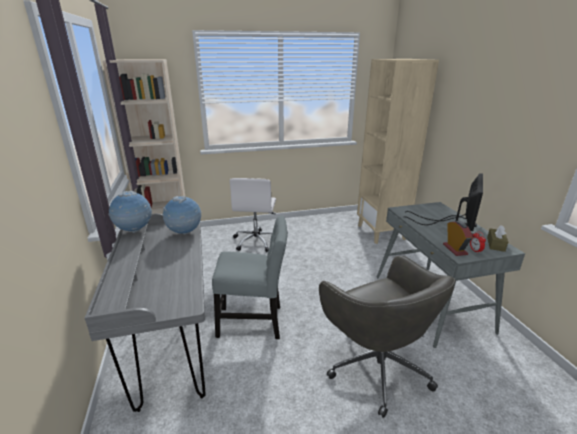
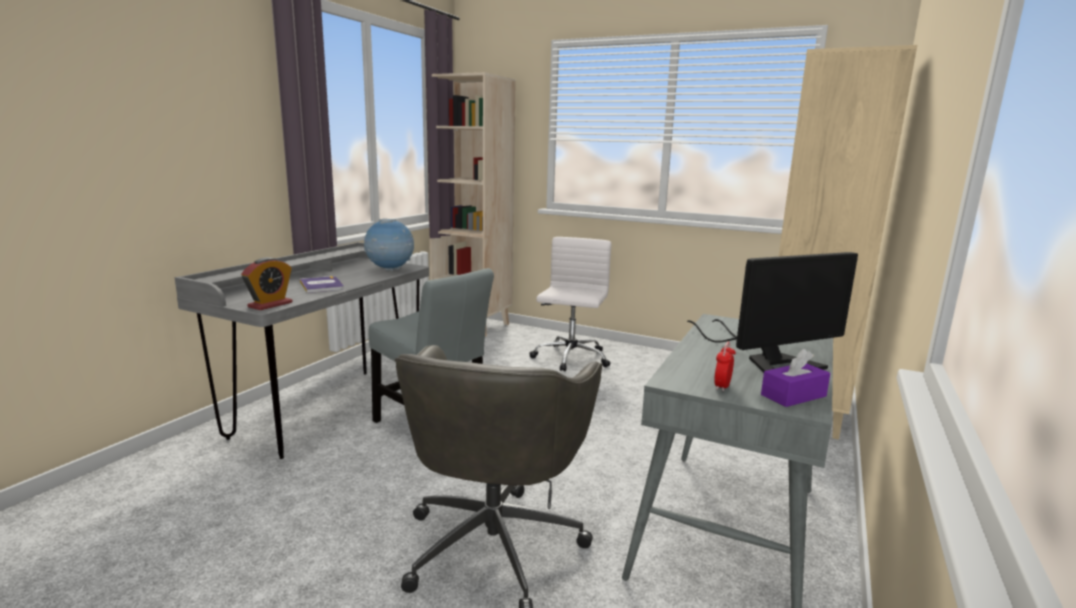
camera: 40 degrees right, 10 degrees down
(134, 230) = (340, 251): globe -> none
(174, 266) = (321, 285): none -> book
(256, 241) = (570, 358): white office chair -> white office chair turned 150 degrees clockwise
(454, 249) = (685, 374): alarm clock -> alarm clock (270, 305)
(495, 244) = (793, 395): brown tissue box -> purple tissue box

